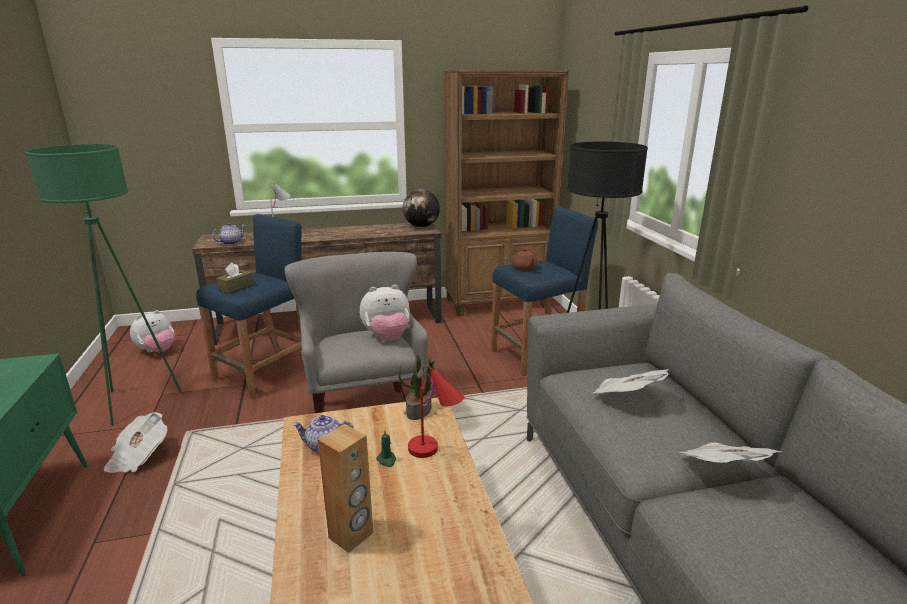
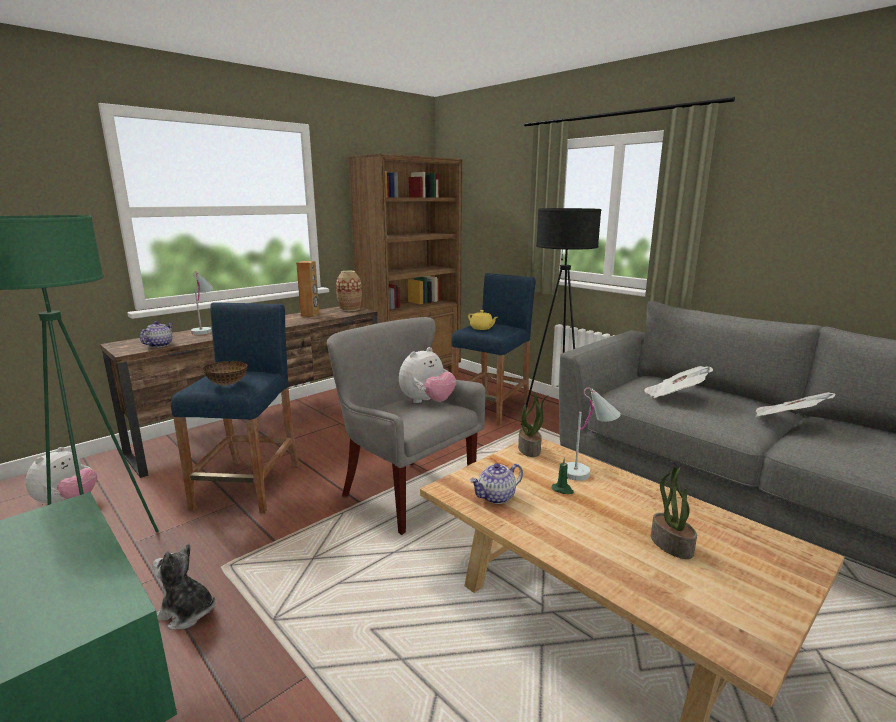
camera: 30 degrees left, 5 degrees down
(138, 457) = (186, 613): newspaper -> plush toy
(236, 287) = (228, 384): brown tissue box -> bowl
(351, 535) = (624, 549): brown speaker -> brown speaker (310, 315)
(395, 550) = (670, 545): none -> potted plant
(421, 227) = (350, 309): globe -> vase
(436, 451) = (588, 472): red table lamp -> white table lamp
(524, 268) = (482, 328): brown teapot -> yellow teapot

